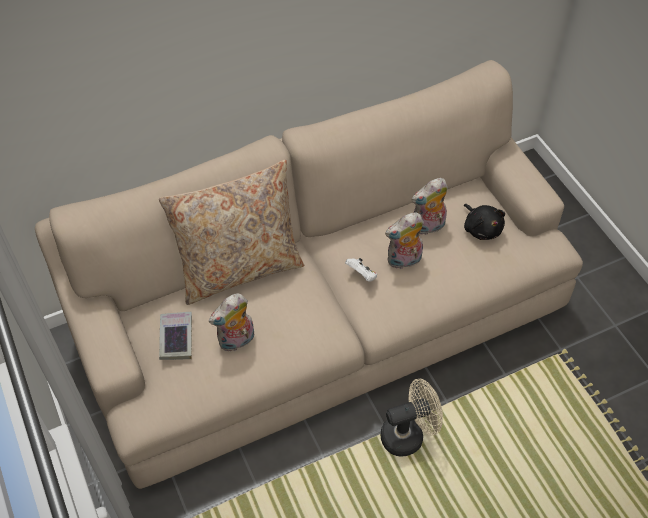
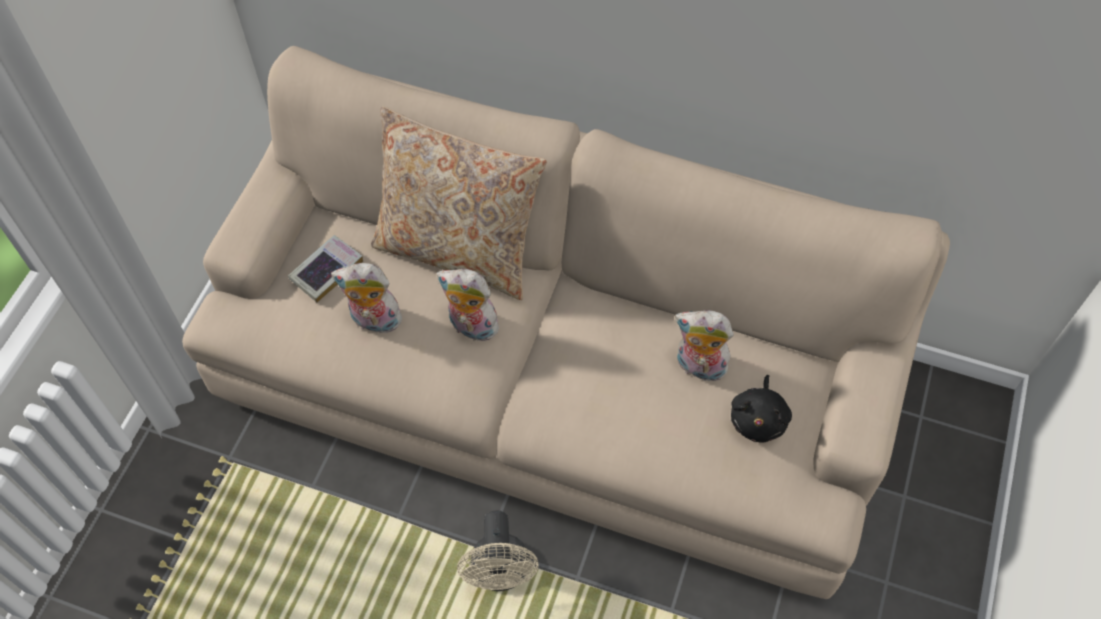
camera: 45 degrees right, 5 degrees up
(362, 275) = (568, 359): white game controller -> none
(404, 261) = (628, 381): plush toy -> plush toy (470, 327)
(408, 434) = (500, 574): beige fan -> beige fan turned 60 degrees clockwise

